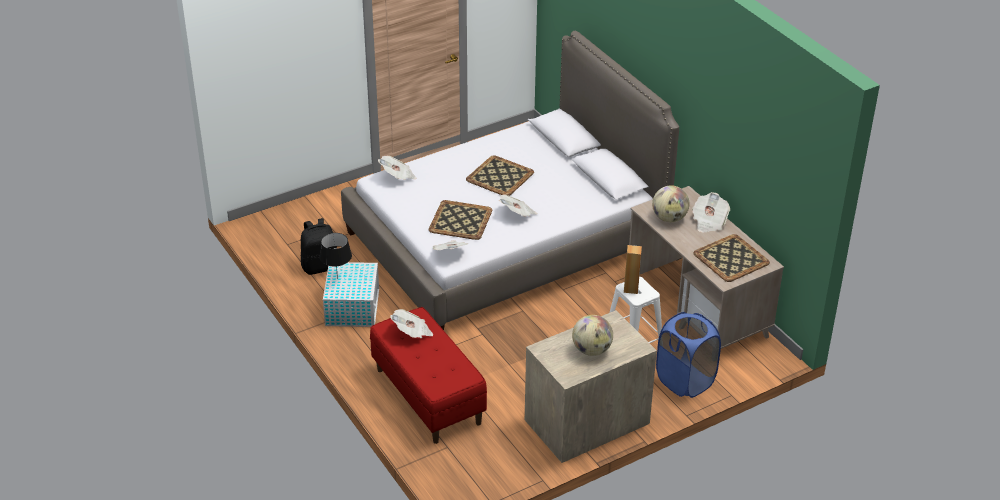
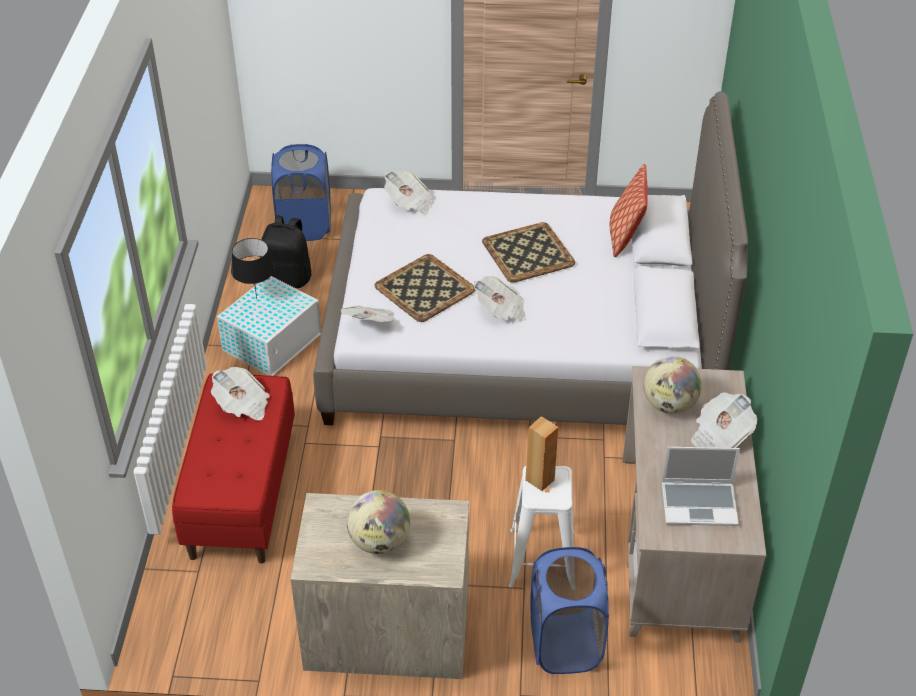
camera: 35 degrees right, 5 degrees up
(296, 231) = (305, 226): none -> blue laundry basket
(545, 145) = (625, 236): none -> pillow
(731, 258) = (700, 504): tray -> laptop

